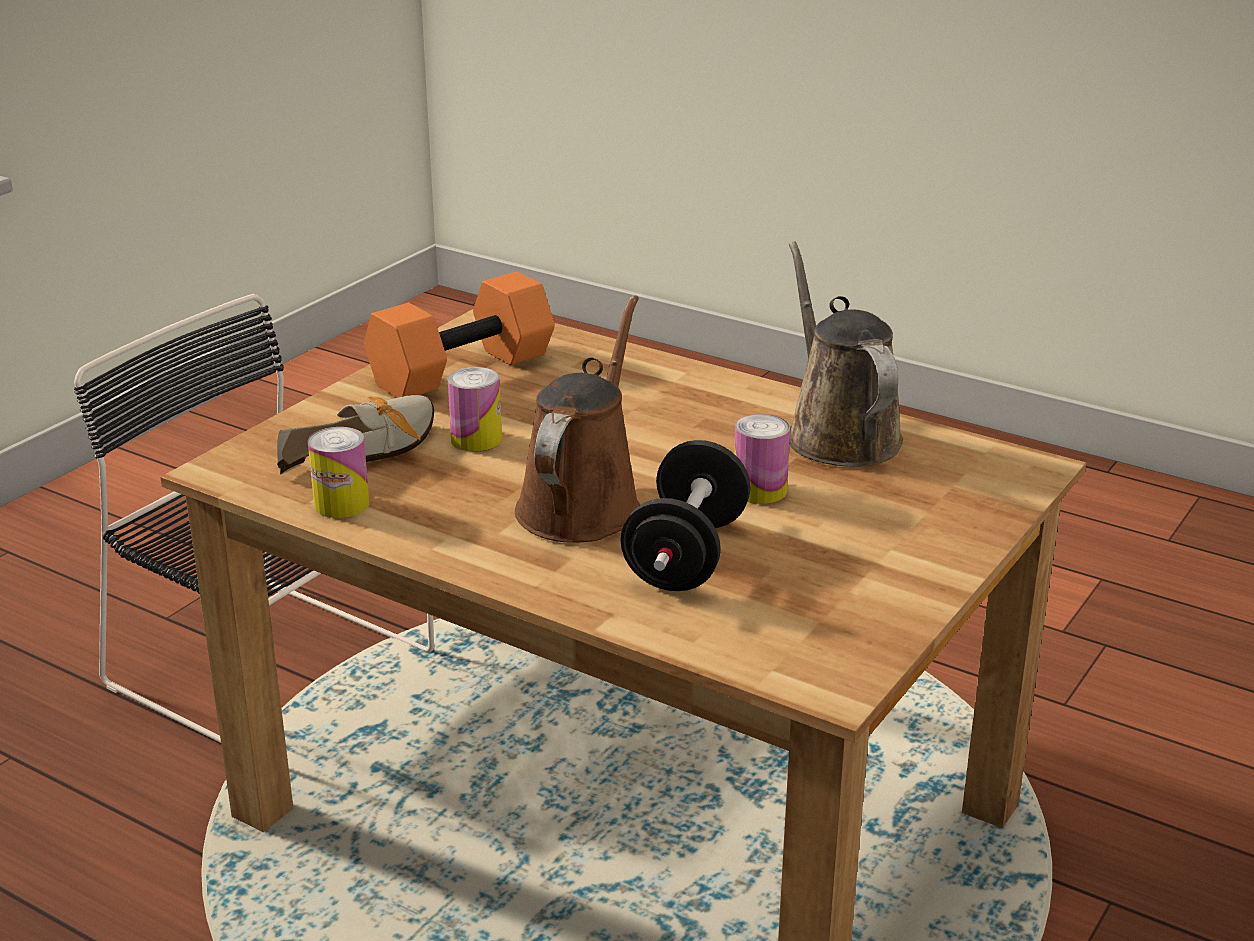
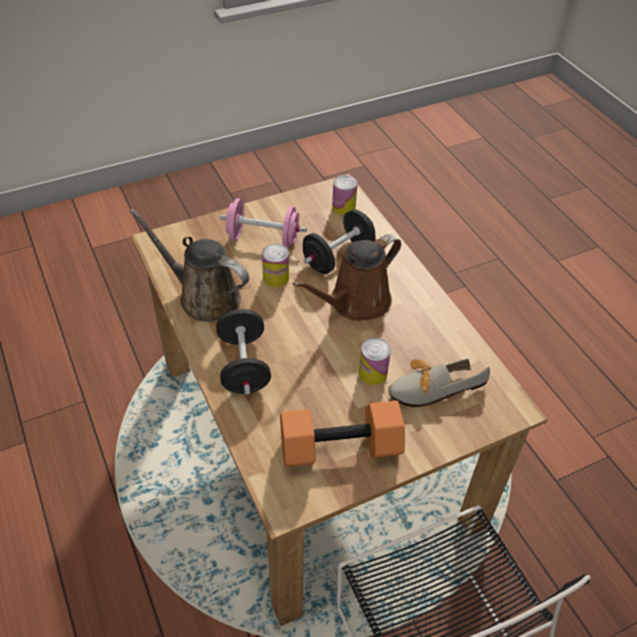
camera: 150 degrees left, 20 degrees up
(341, 504) = (462, 352): can -> can (343, 207)
(675, 392) = (244, 366): none -> black dumbbell
(838, 434) = (204, 296): brown watering can -> brown watering can turned 105 degrees clockwise
(860, 534) = (263, 239): none -> pink dumbbell

